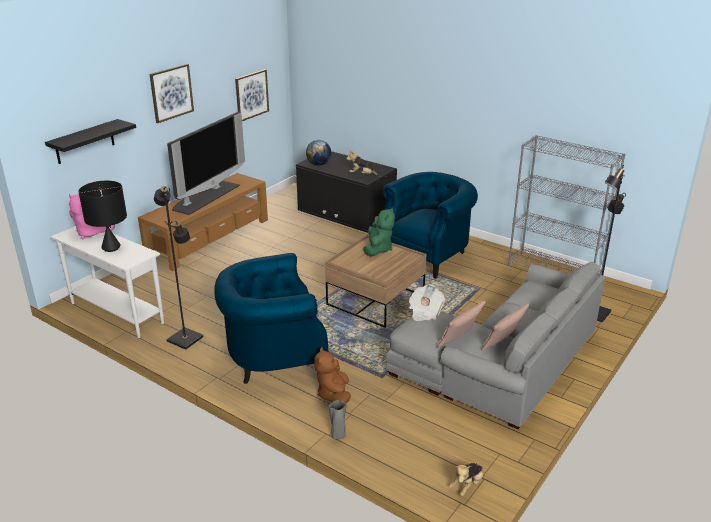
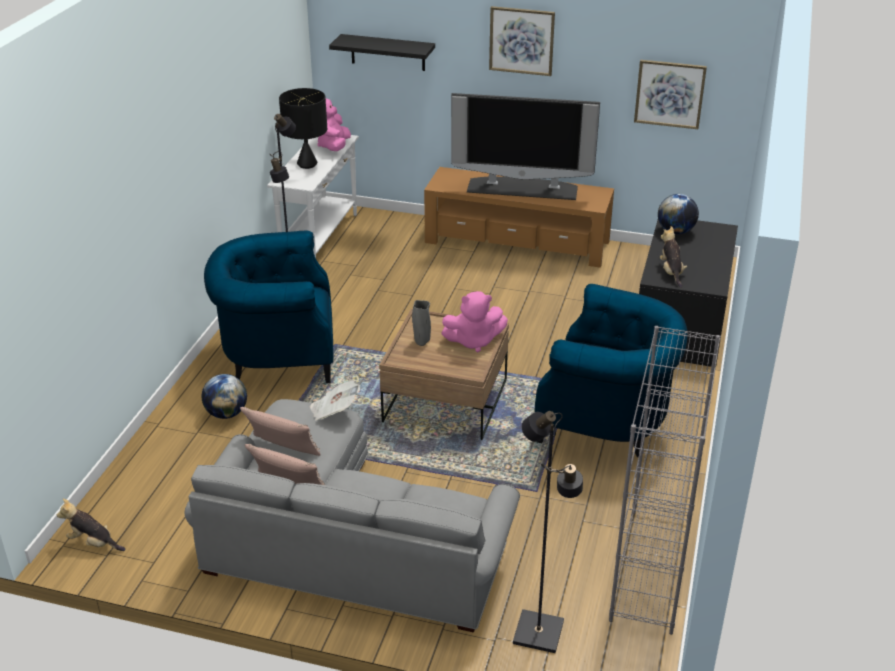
camera: 70 degrees right, 5 degrees up
(274, 359) = (278, 357): blue armchair -> blue armchair turned 60 degrees counterclockwise
(334, 395) = (226, 413): brown plush toy -> globe
(338, 435) = (157, 432): grey vase -> grey vase (422, 342)
(378, 249) = (474, 341): green plush toy -> pink plush toy

